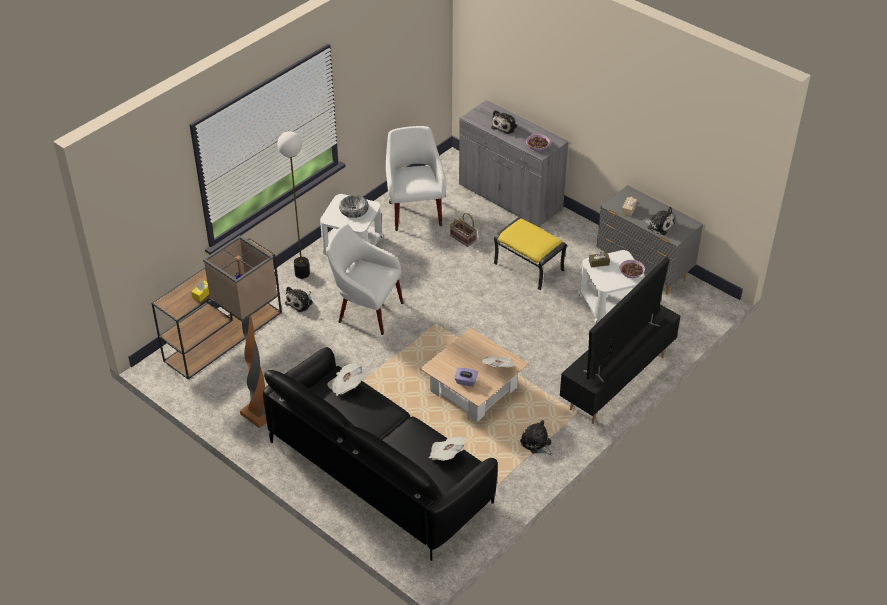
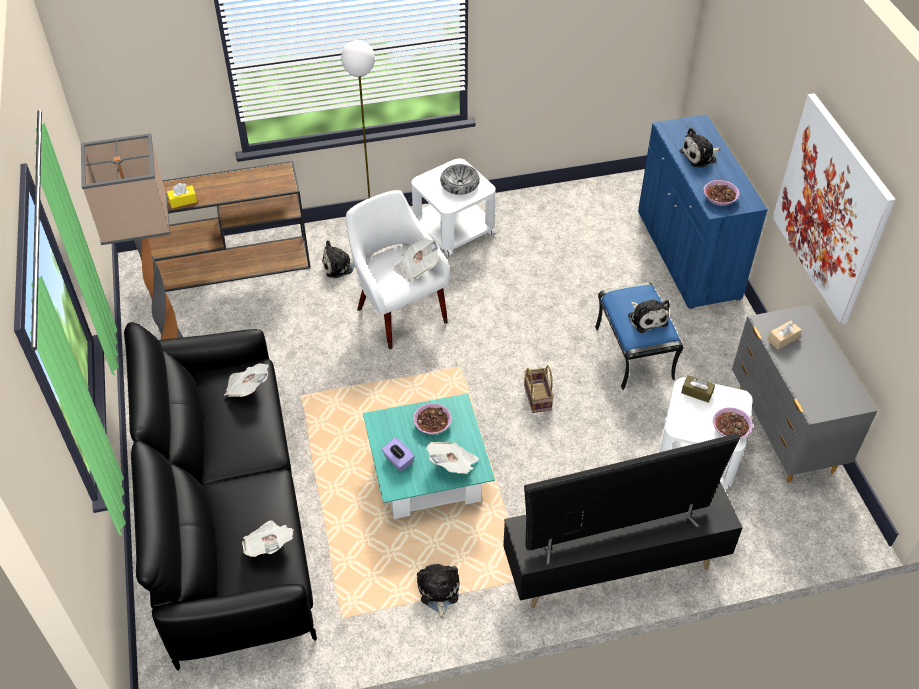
camera: 35 degrees right, 5 degrees up
(379, 271) = (416, 268): none -> newspaper
(414, 210) = (559, 220): white armchair -> none
(462, 238) = (585, 278): basket -> basket (536, 397)
(466, 353) = (432, 423): none -> bowl
(473, 389) = (428, 474): beige coffee table -> turquoise coffee table
(510, 197) = (687, 255): grey cabinet -> blue cabinet
(529, 267) = (635, 353): yellow ottoman -> blue ottoman
(622, 121) = (831, 208): none -> picture
(659, 225) = (808, 382): plush toy -> plush toy (646, 318)

